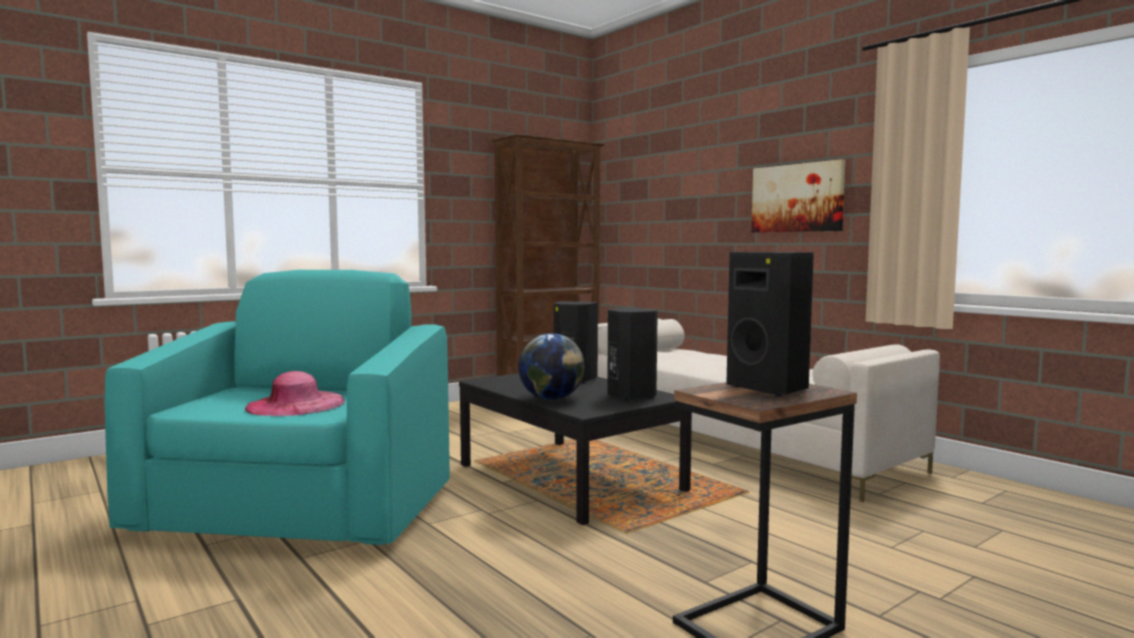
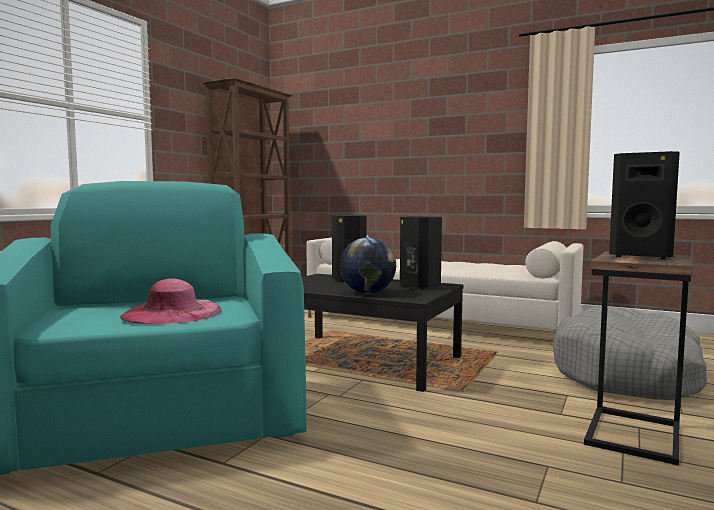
camera: 25 degrees left, 0 degrees up
(797, 198) = (463, 141): picture -> none
(888, 551) = (627, 374): none -> grey dog bed

